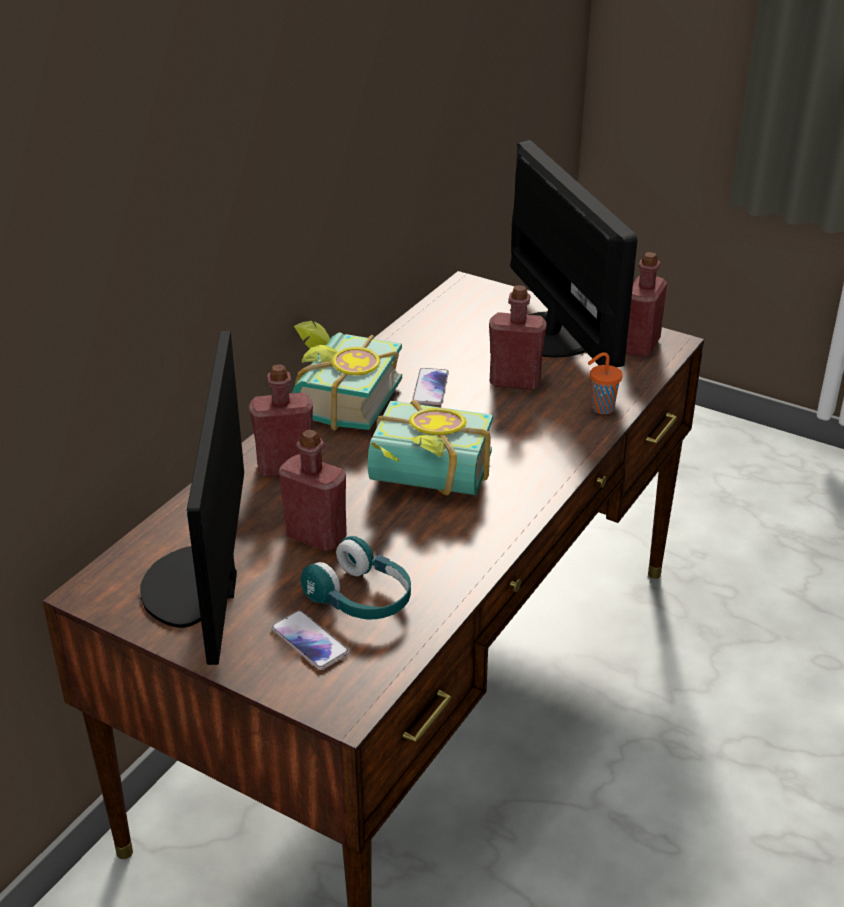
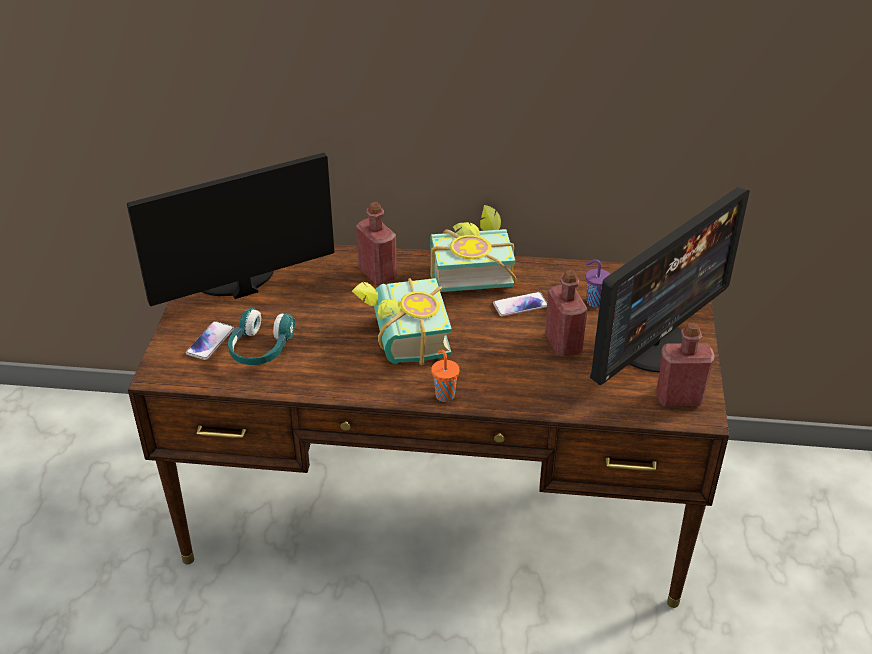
camera: 65 degrees right, 5 degrees up
(316, 536) = (312, 310): red bottle -> none
(461, 344) = (594, 301): none -> purple cup
(601, 408) = (561, 399): orange cup -> orange cup (444, 395)

